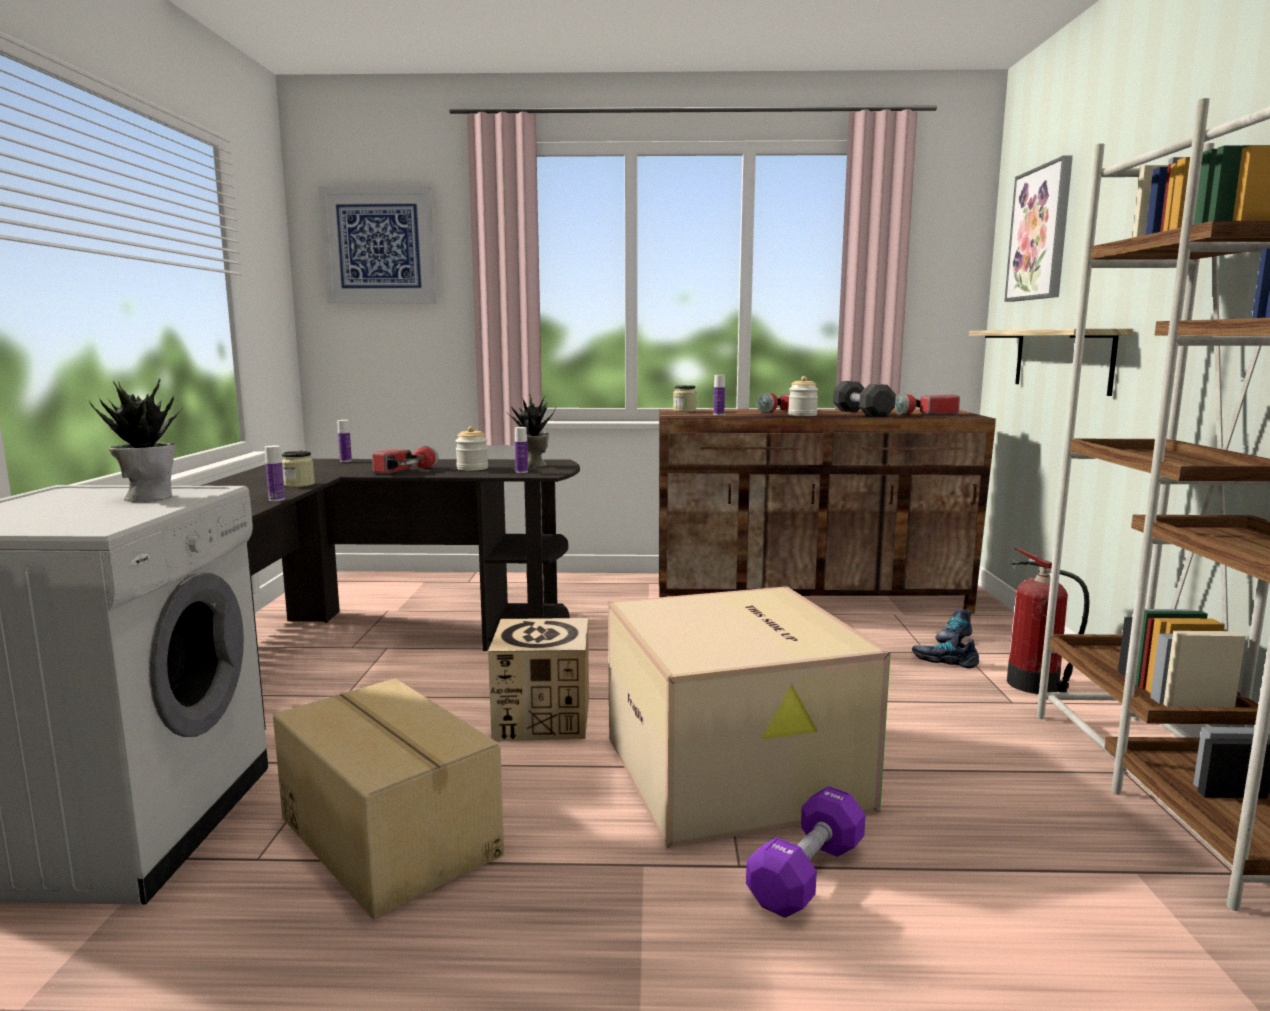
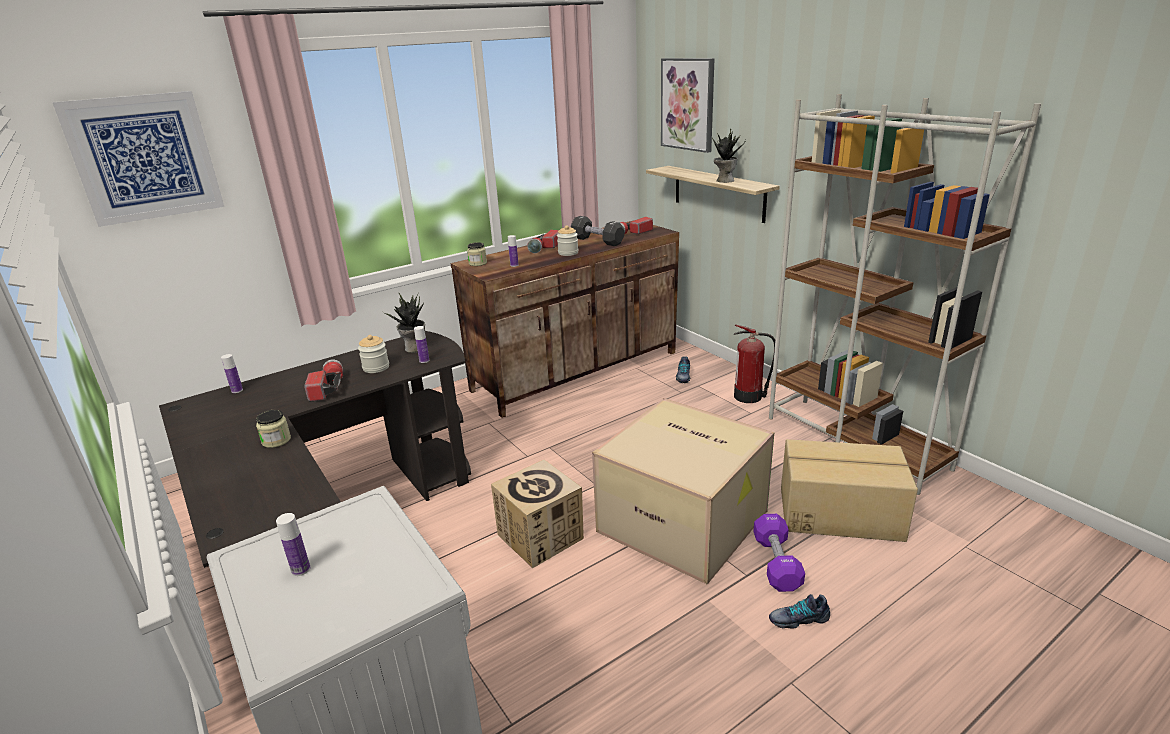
camera: 35 degrees left, 15 degrees up
(148, 497) = (348, 533): potted plant -> potted plant (724, 180)
(276, 499) = (308, 468): bottle -> bottle (301, 569)
(391, 835) = (566, 661): cardboard box -> cardboard box (839, 512)
(944, 660) = (695, 395): shoe -> shoe (798, 618)

